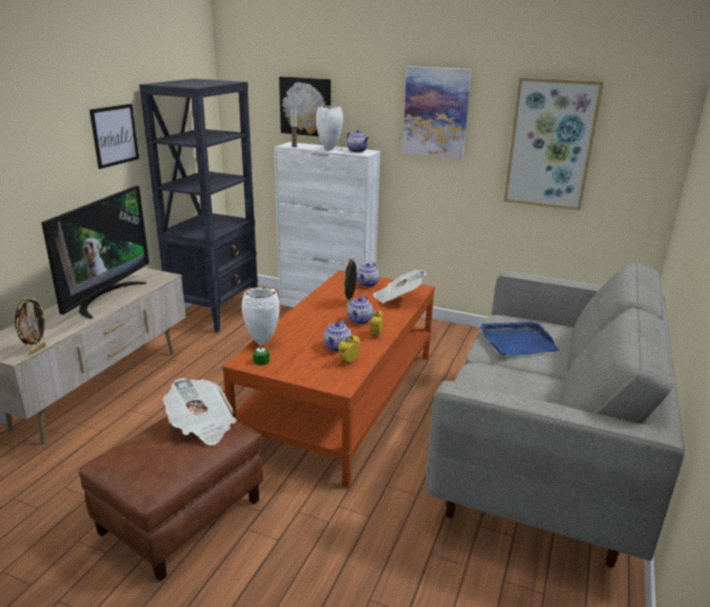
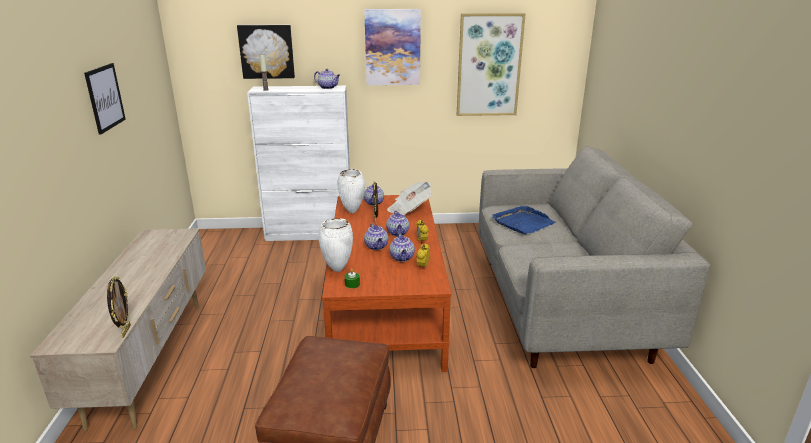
camera: 25 degrees left, 0 degrees up
(105, 298) = (143, 265): television -> none
(202, 426) = (338, 353): newspaper -> none
(215, 312) = (208, 261): black bookcase -> none
(323, 329) = (376, 247): none -> teapot
(329, 149) = (302, 89): white vase -> white vase (352, 212)

